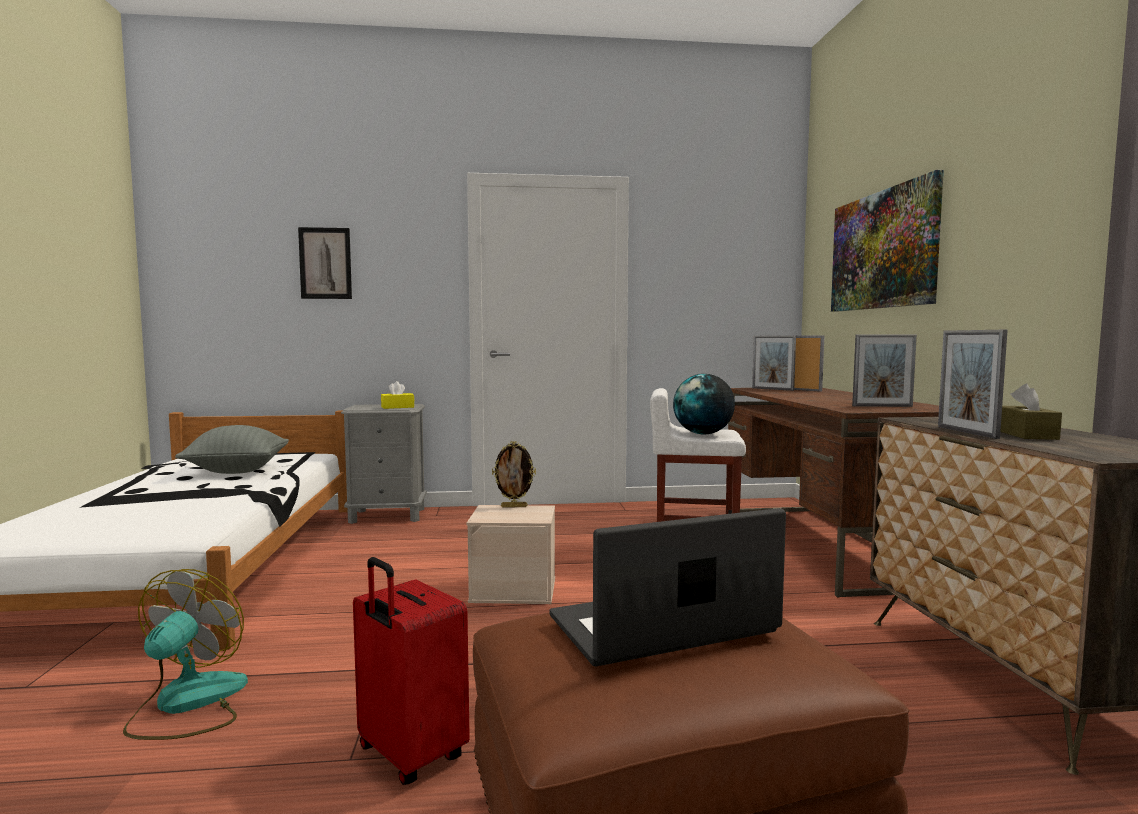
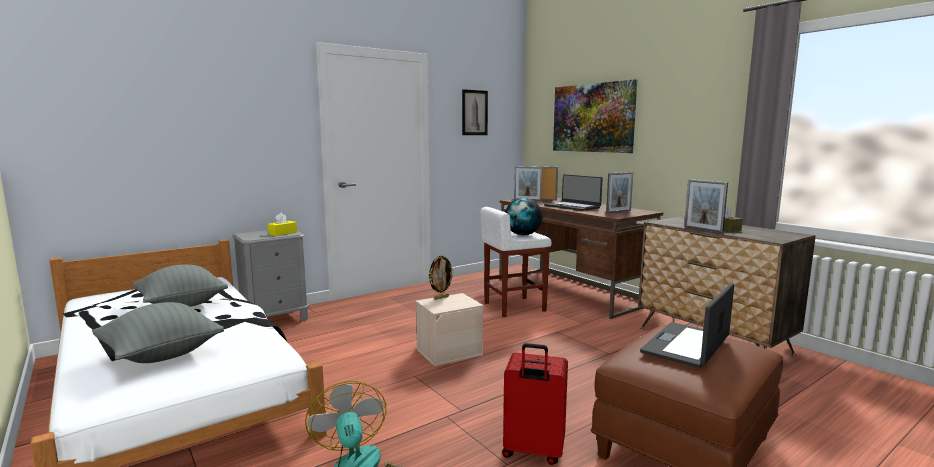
camera: 30 degrees left, 5 degrees up
(120, 509) = (161, 355): none -> grey pillow
(325, 263) = (199, 113): picture -> picture (474, 112)
(819, 398) = (572, 206): none -> laptop

